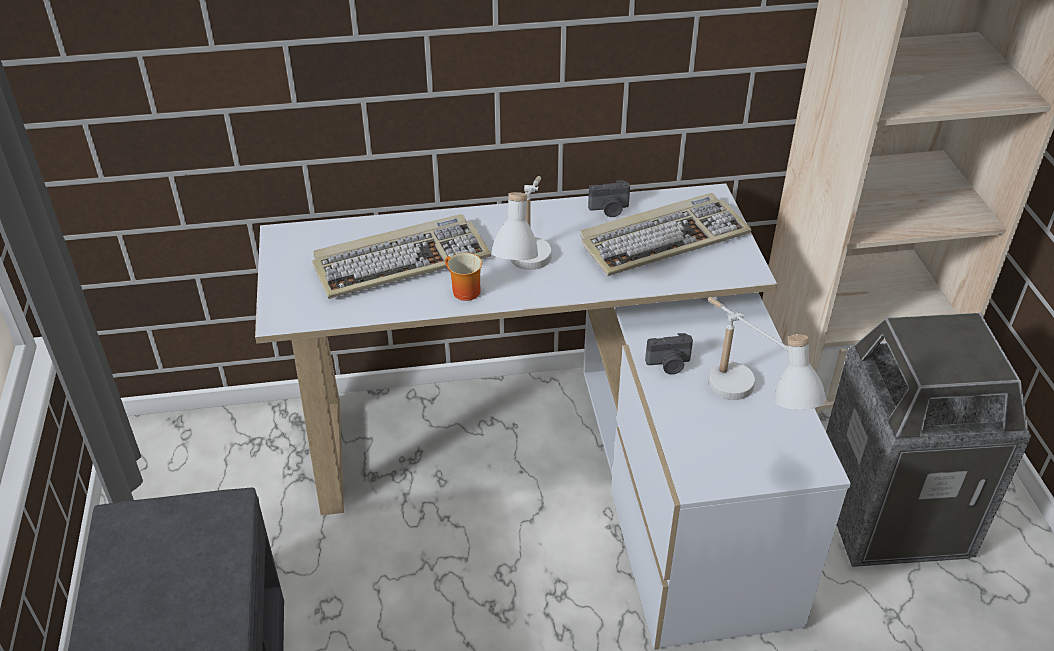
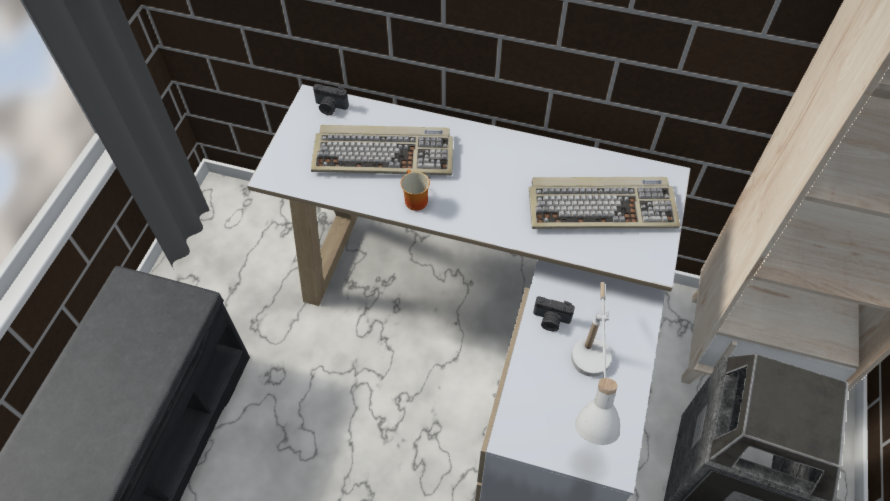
camera: 25 degrees right, 15 degrees up
(526, 276) = (470, 204): white table lamp -> none
(609, 210) = (573, 161): camera -> camera (330, 107)

